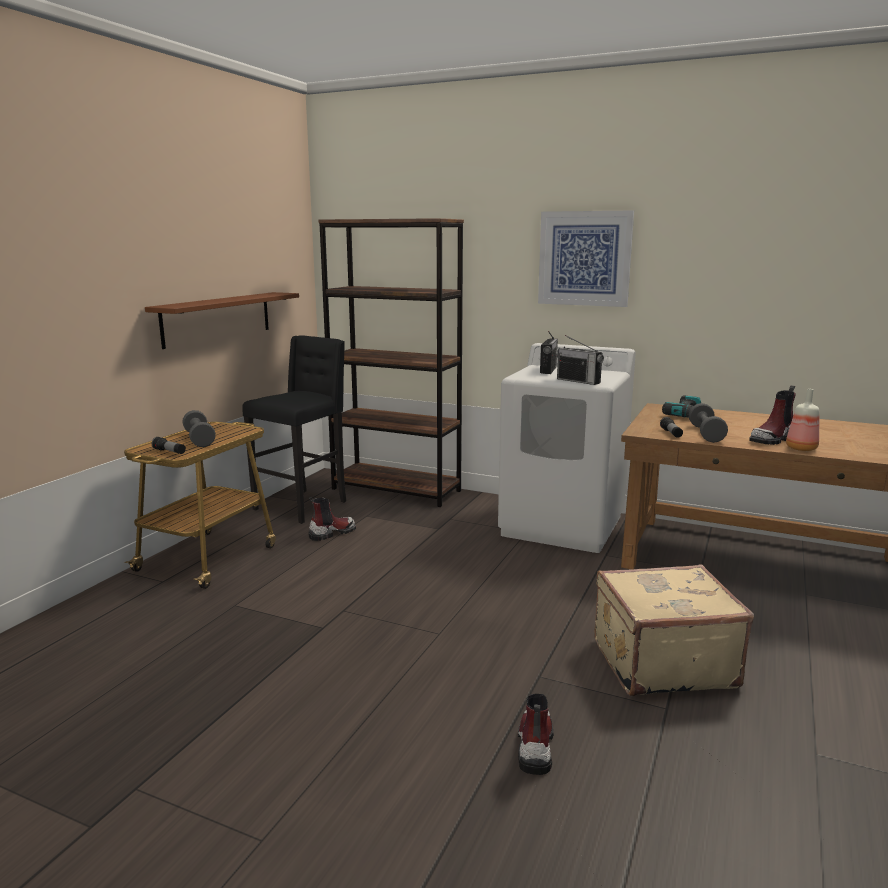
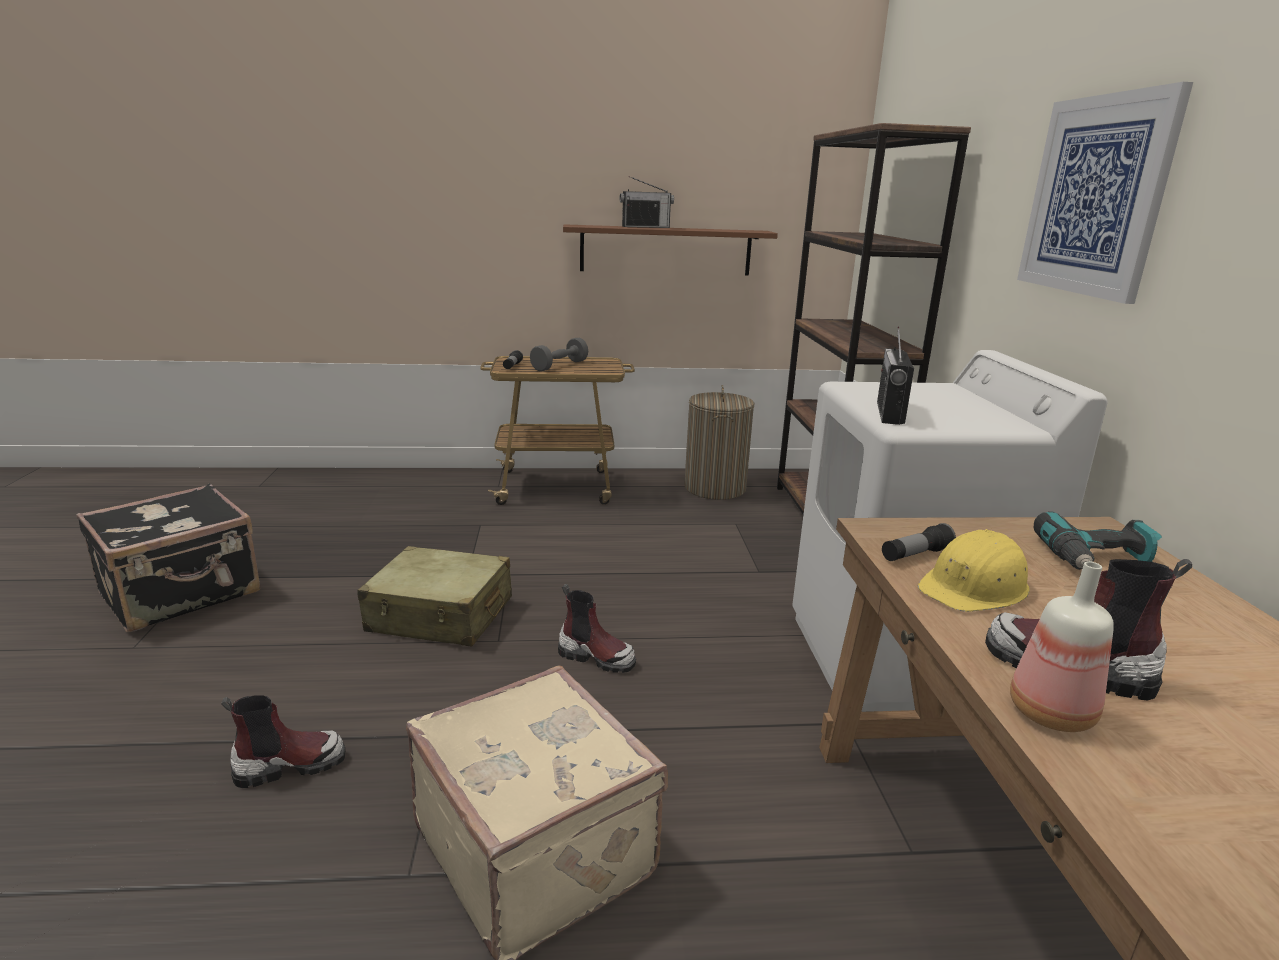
camera: 60 degrees right, 5 degrees up
(165, 802) = (182, 594): none -> black suitcase
(302, 505) = (715, 488): black stool -> laundry basket
(332, 533) = (669, 520): boot -> boot (596, 657)
(378, 650) = (440, 615): none -> beige suitcase
(548, 370) = (933, 393): radio -> radio (645, 227)
(706, 434) = (974, 587): grey dumbbell -> yellow hard hat

